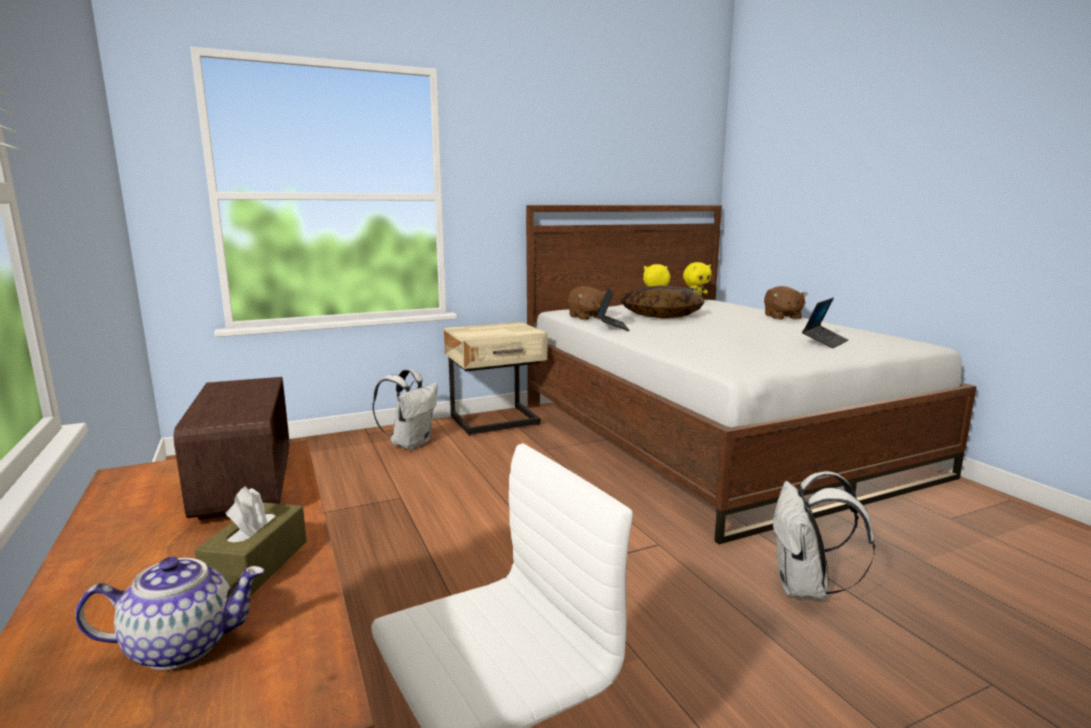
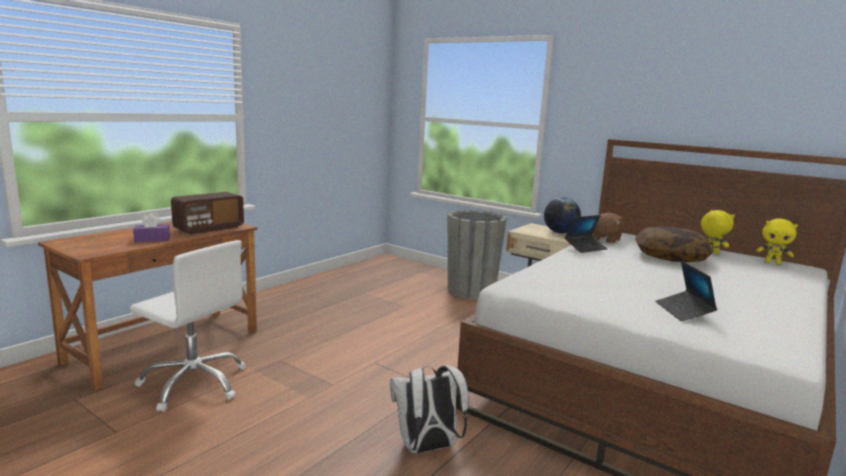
camera: 60 degrees right, 0 degrees up
(183, 645) = (110, 242): teapot -> none
(257, 565) = (152, 239): brown tissue box -> purple tissue box
(410, 443) = (471, 291): white backpack -> grey planter
(501, 327) = (560, 232): none -> globe
(782, 317) = (786, 295): brown plush toy -> none
(824, 342) = (683, 311): laptop -> laptop turned 75 degrees clockwise

